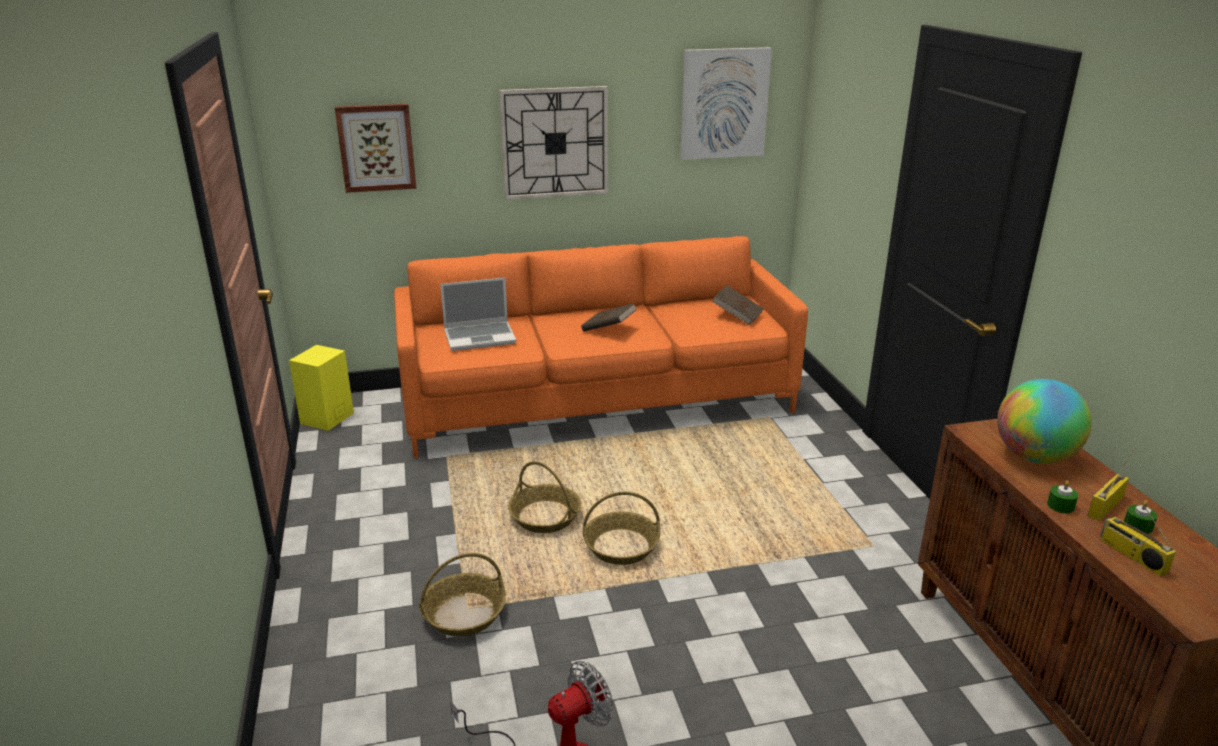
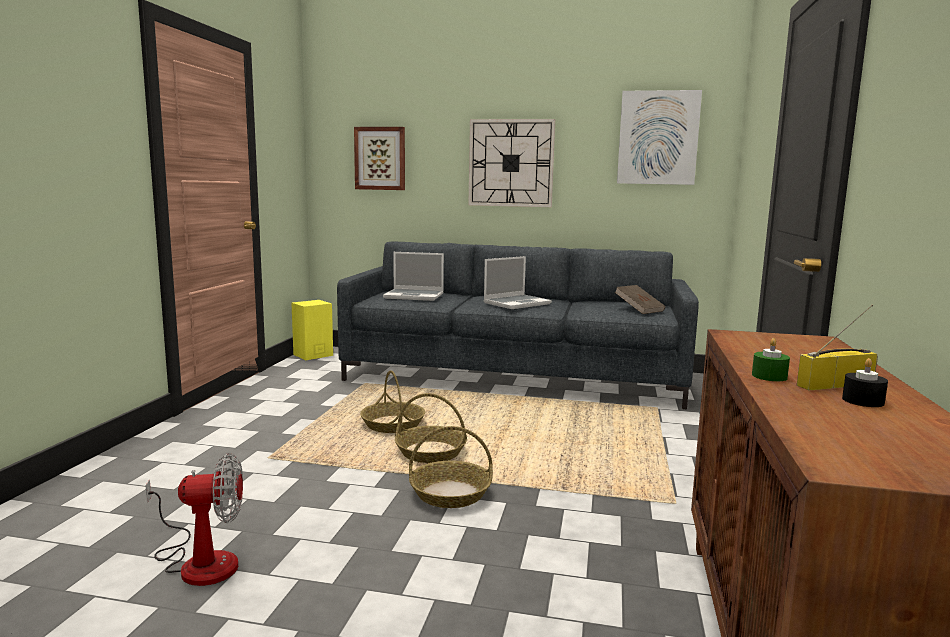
camera: 25 degrees right, 15 degrees down
(464, 614) = (262, 460): basket -> basket (451, 493)
(597, 401) = (514, 376): orange sofa -> grey sofa
(608, 329) = (517, 303): brown book -> laptop
(1034, 457) = (787, 352): globe -> none
(1131, 555) = (817, 414): radio -> none
(1138, 526) = (863, 401): green candle -> black candle

